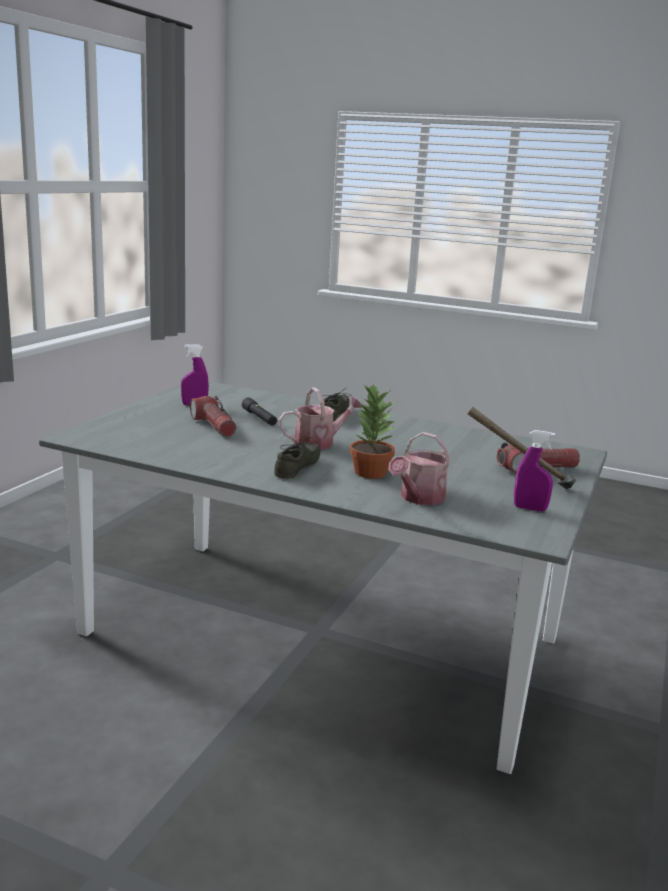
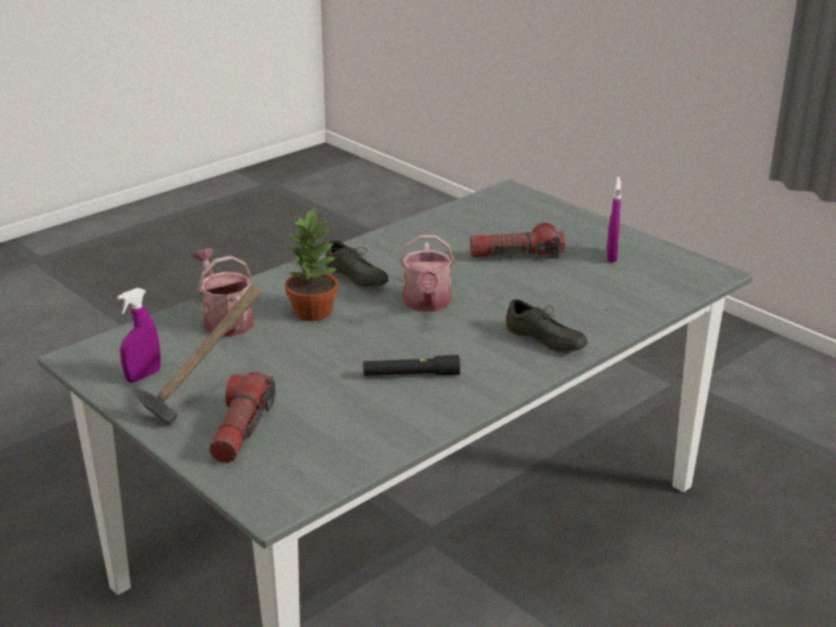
camera: 115 degrees right, 10 degrees up
(259, 418) = (541, 286): black flashlight -> black flashlight (411, 375)

